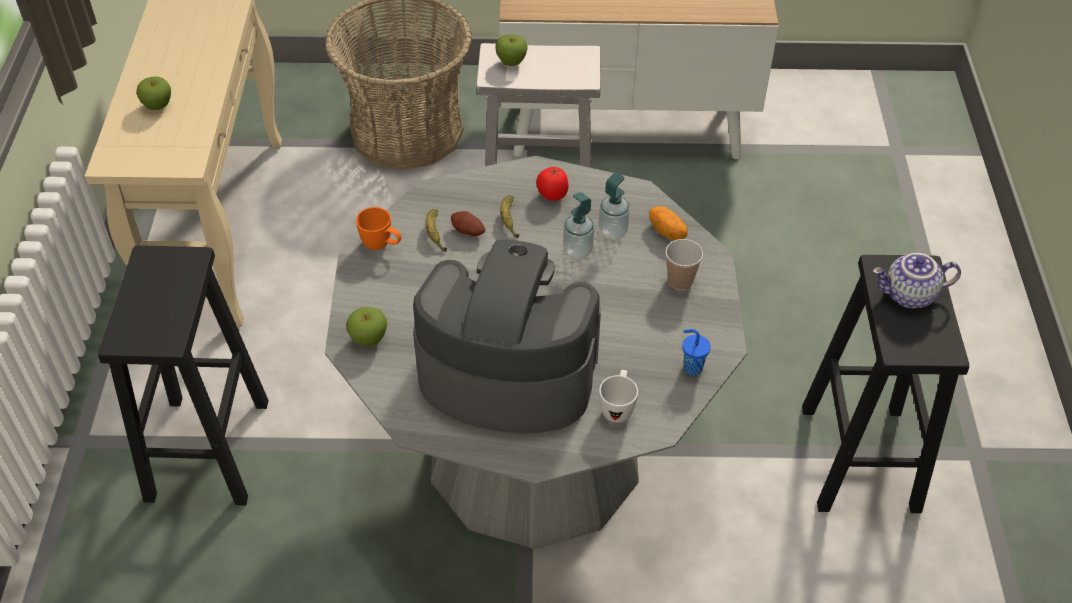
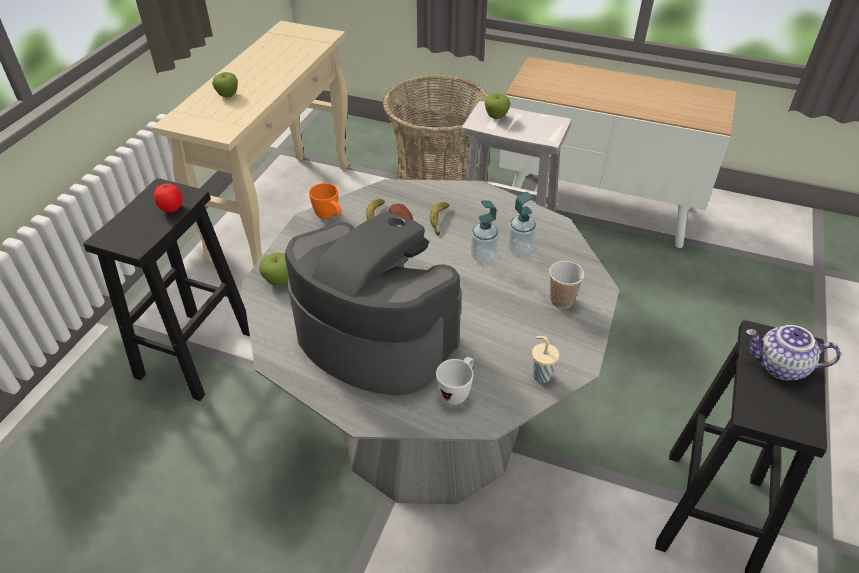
camera: 20 degrees right, 5 degrees down
(552, 195) = (482, 211): tomato -> tomato (171, 208)
(667, 231) = (567, 259): potato -> none
(691, 367) = (540, 375): blue cup -> beige cup

